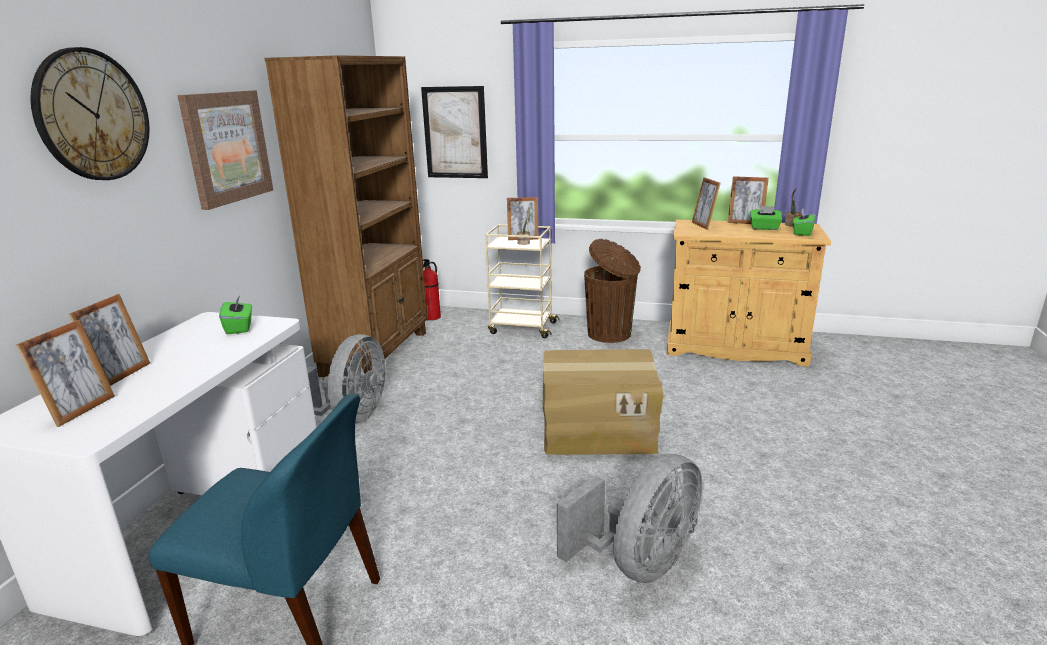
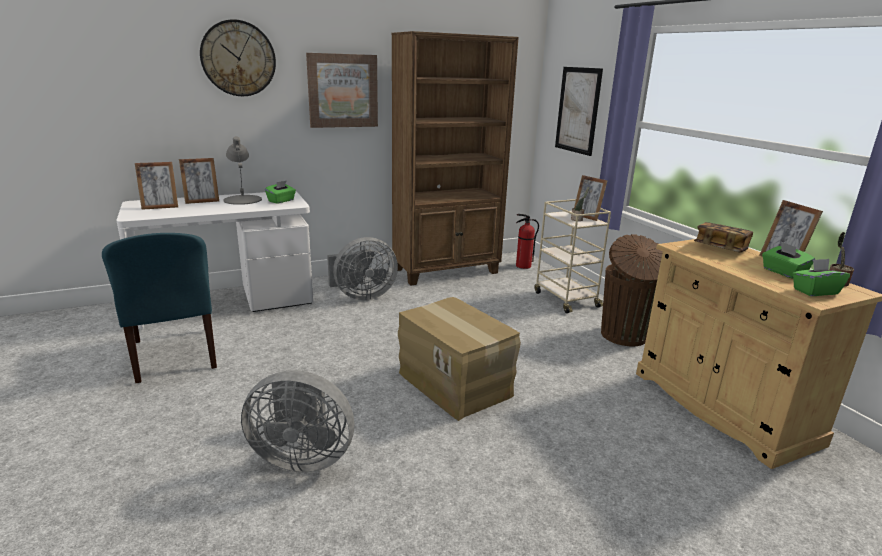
camera: 50 degrees right, 0 degrees up
(178, 347) = (243, 199): none -> grey table lamp
(703, 225) = (720, 248): picture frame -> book

